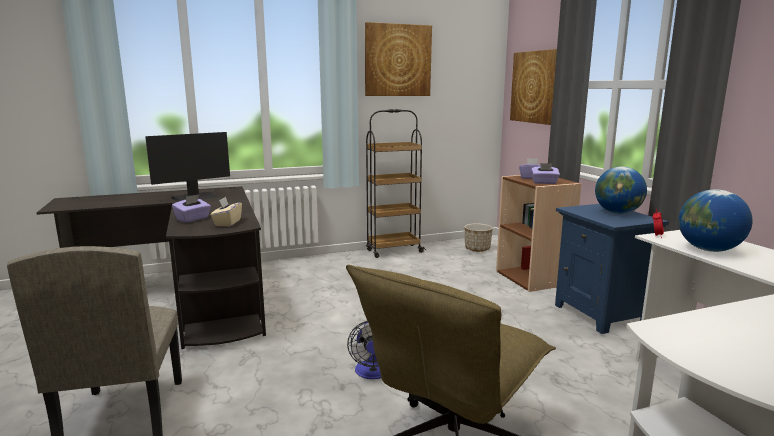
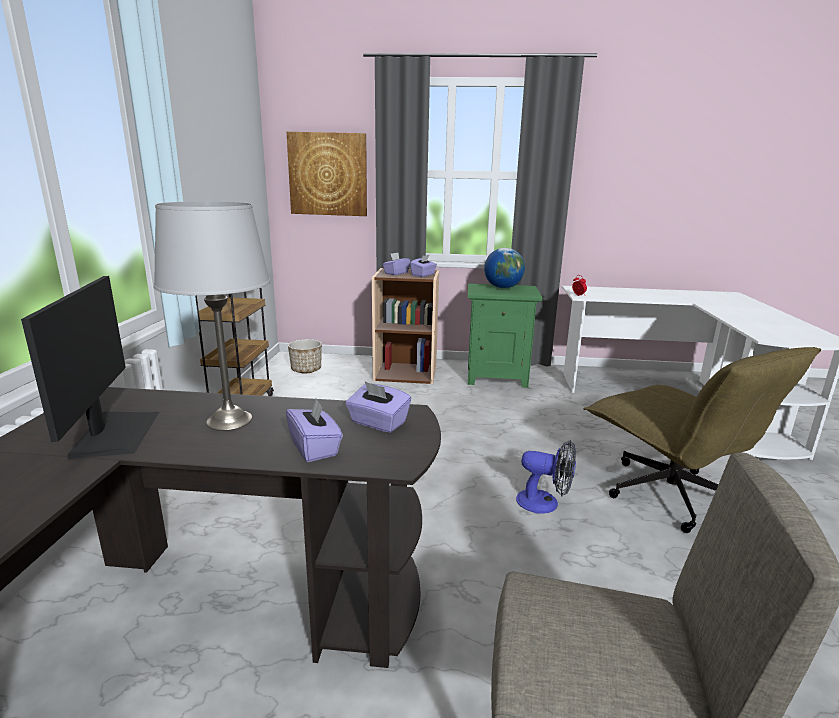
camera: 65 degrees left, 5 degrees up
(215, 205) = (230, 421): none -> grey table lamp
(227, 223) = (378, 423): beige tissue box -> purple tissue box
(397, 60) = (193, 131): picture -> none
(599, 315) = (497, 377): blue nightstand -> green nightstand
(708, 250) = (615, 295): globe -> none

